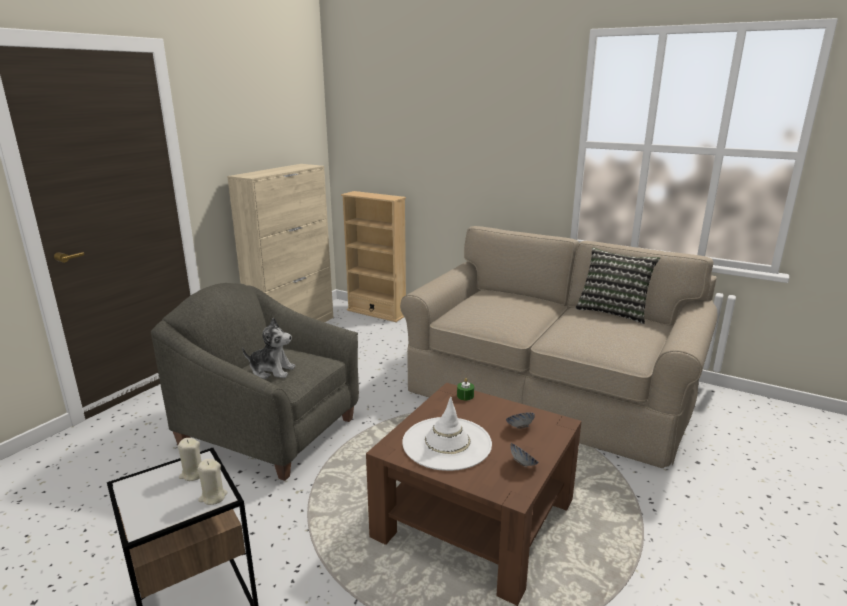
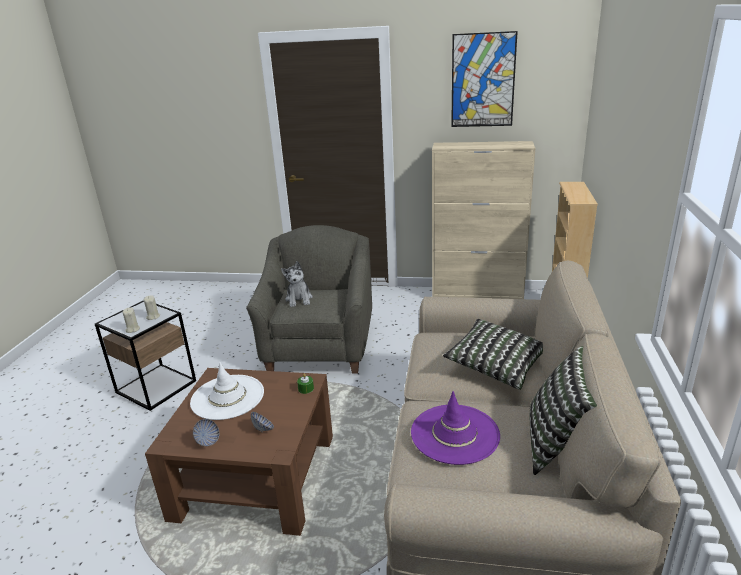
camera: 70 degrees right, 5 degrees up
(256, 106) = (483, 80): none -> picture
(518, 306) = (496, 366): none -> pillow
(597, 334) = (455, 434): none -> purple hat

